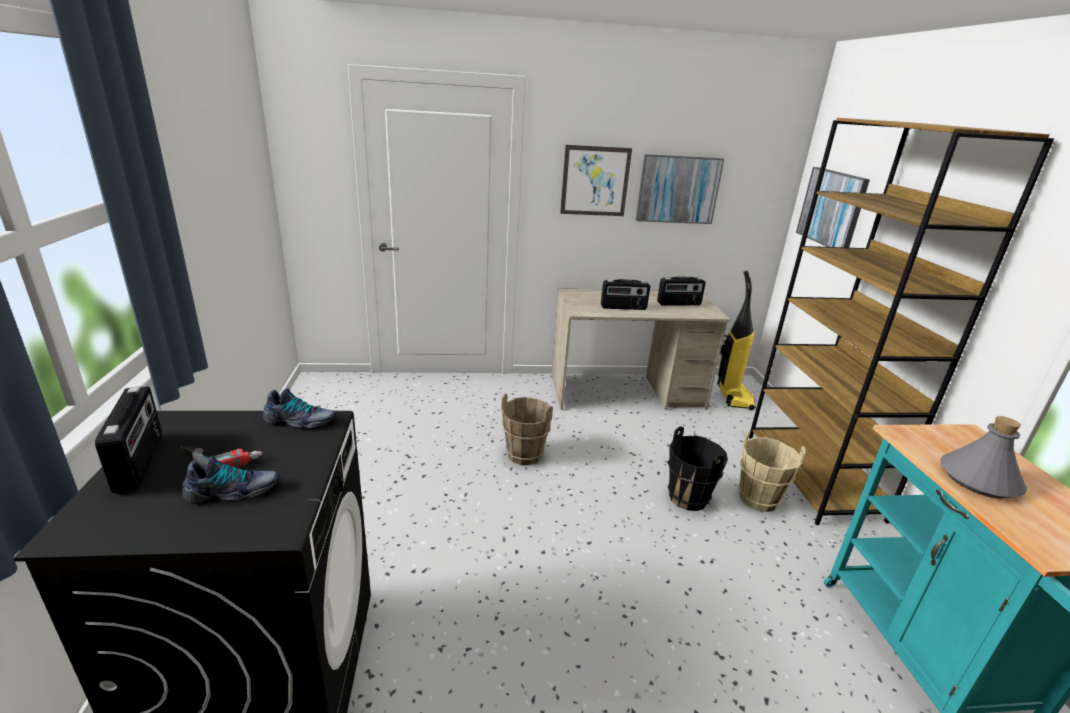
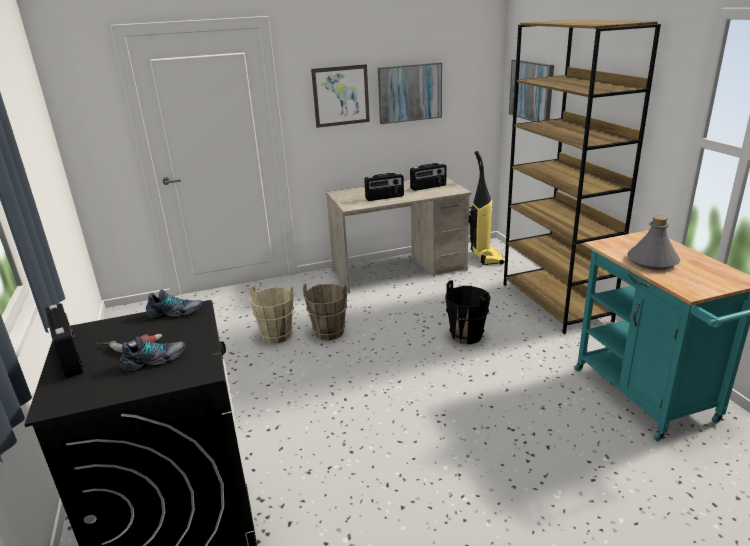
camera: 10 degrees left, 0 degrees up
(758, 499) = (519, 326): beige bucket -> beige bucket (276, 336)

